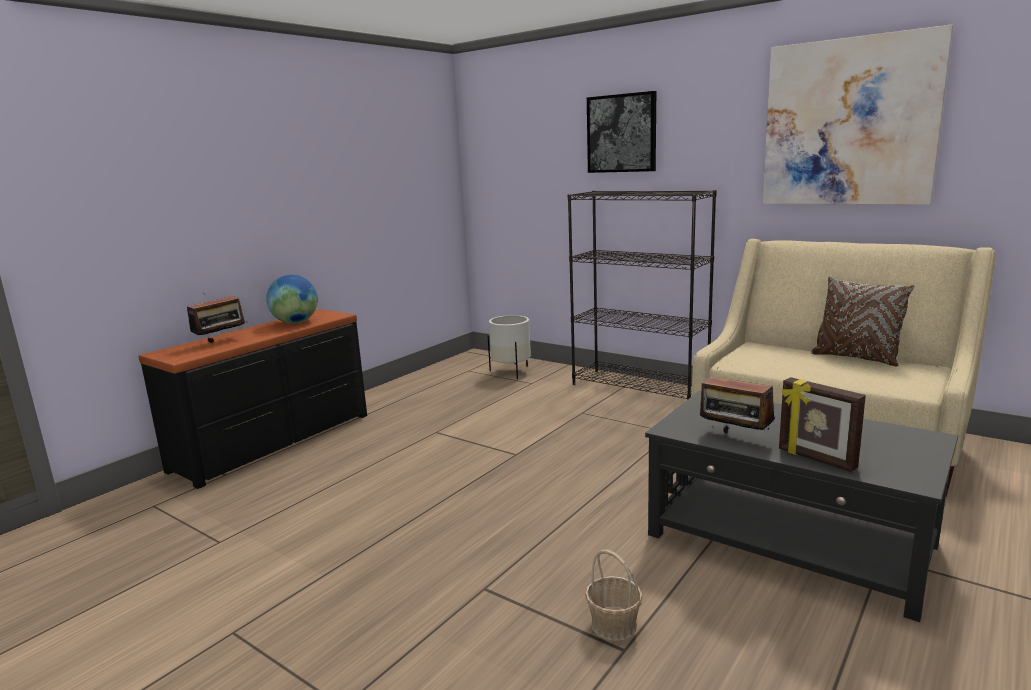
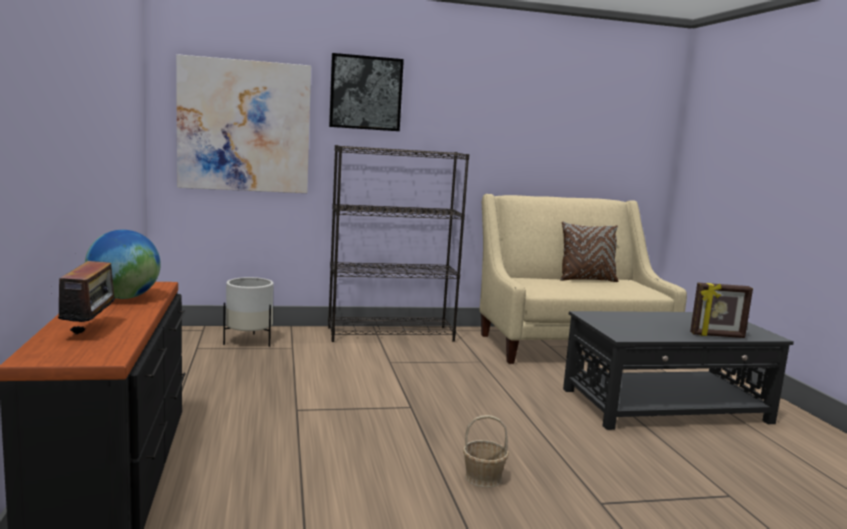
camera: 50 degrees left, 5 degrees down
(614, 625) = (699, 486): basket -> basket (483, 478)
(734, 438) = (661, 334): radio -> none
(849, 123) = (552, 109): picture -> picture (244, 126)

